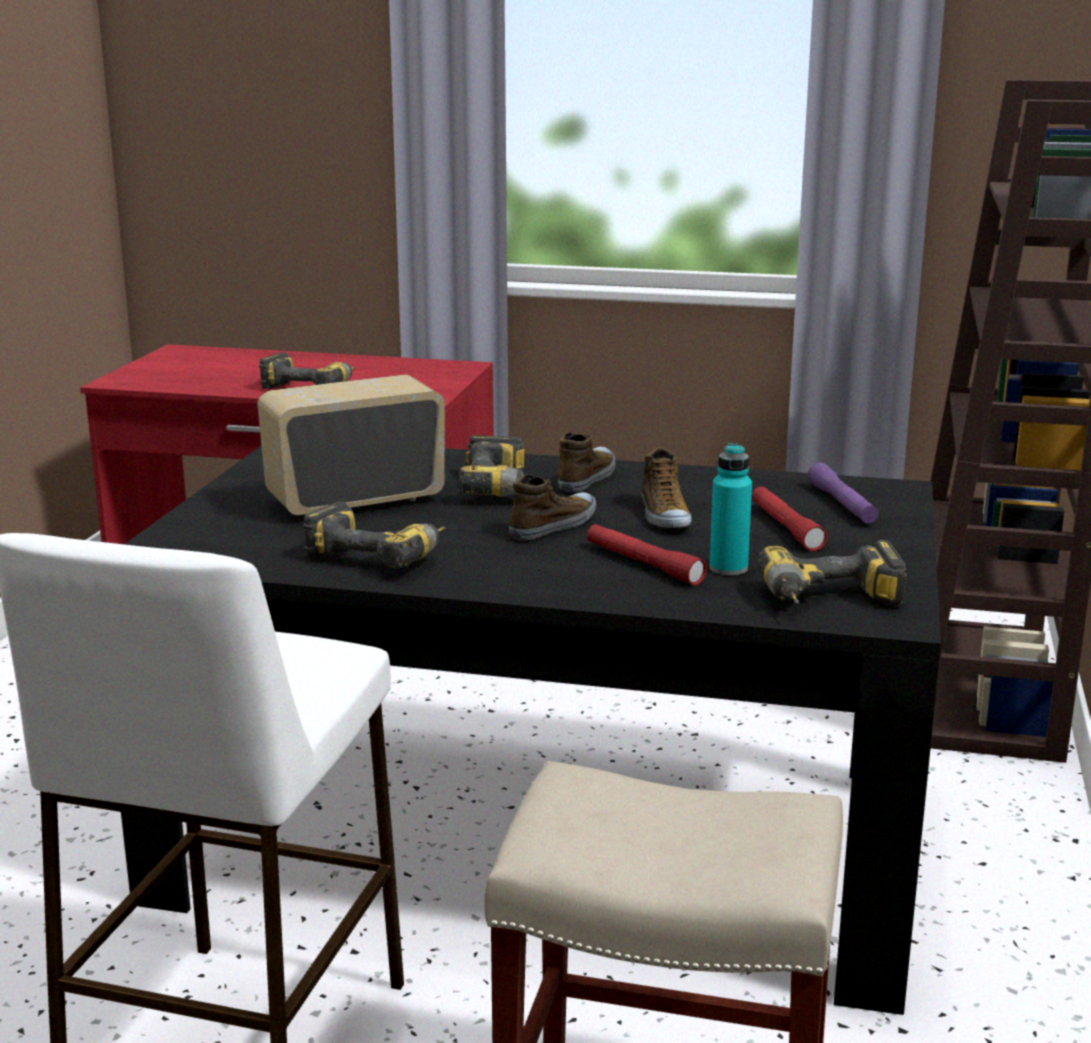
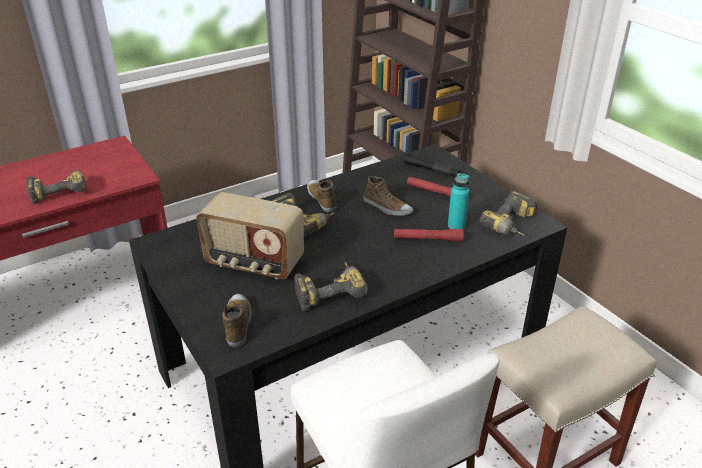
camera: 45 degrees left, 15 degrees up
(355, 500) = (254, 263): radio -> radio turned 90 degrees counterclockwise
(554, 525) = (360, 234): shoe -> shoe (238, 323)
(842, 504) = (431, 170): purple flashlight -> black flashlight

